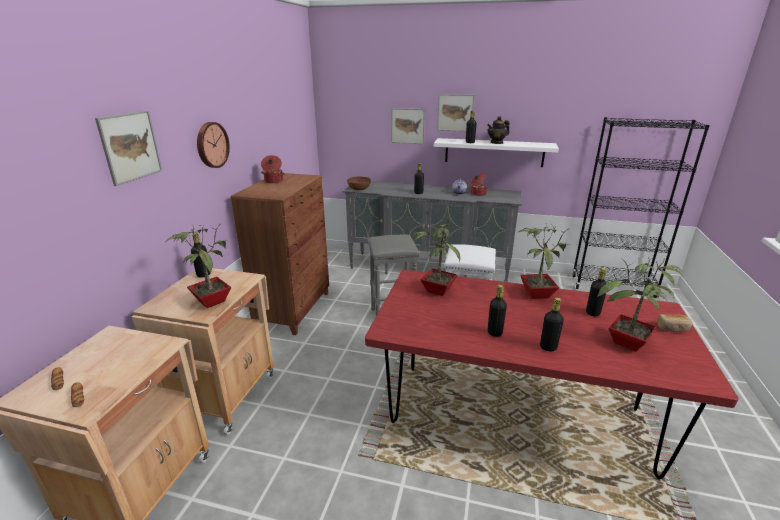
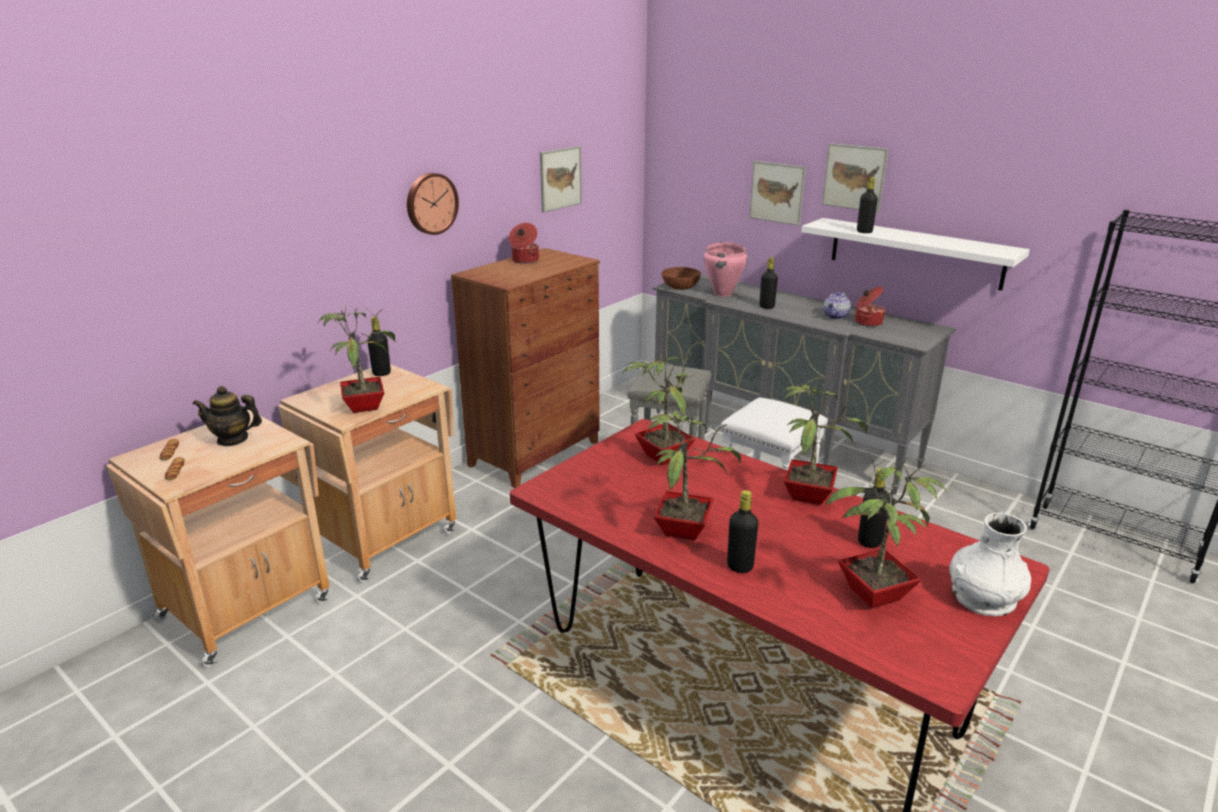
camera: 25 degrees right, 0 degrees up
(130, 146) = (307, 202): picture -> picture (560, 178)
(387, 189) = (723, 293): none -> pink cooking pot
(494, 332) = (683, 529): black bottle -> potted plant
(497, 142) = (913, 237): teapot -> teapot (233, 439)
(672, 328) = (983, 597): bread -> white vase

